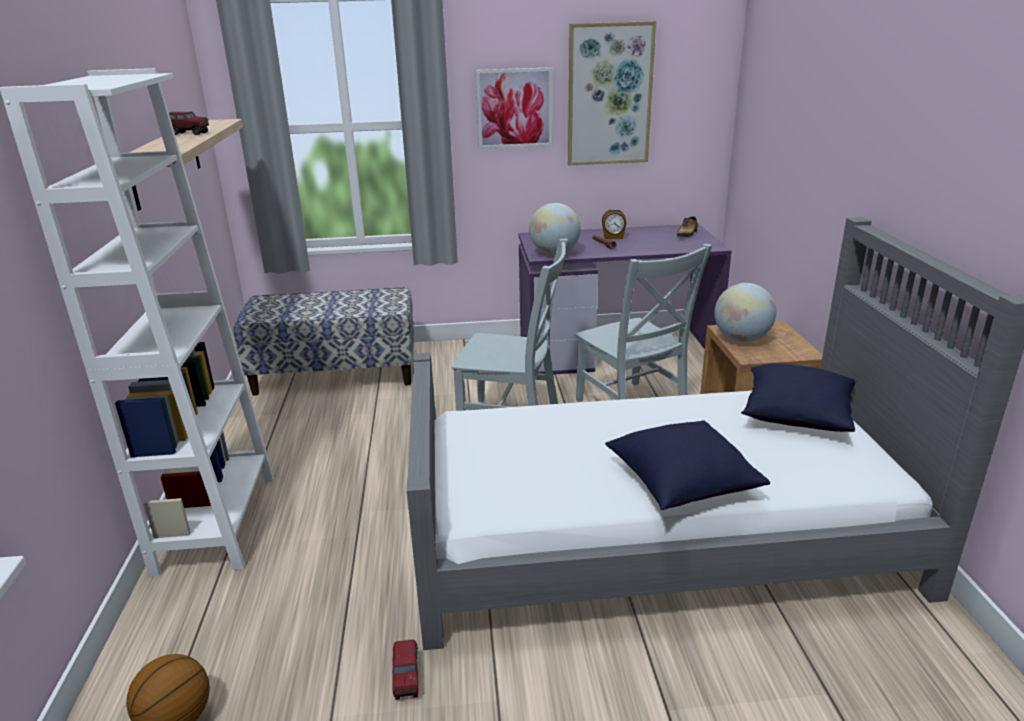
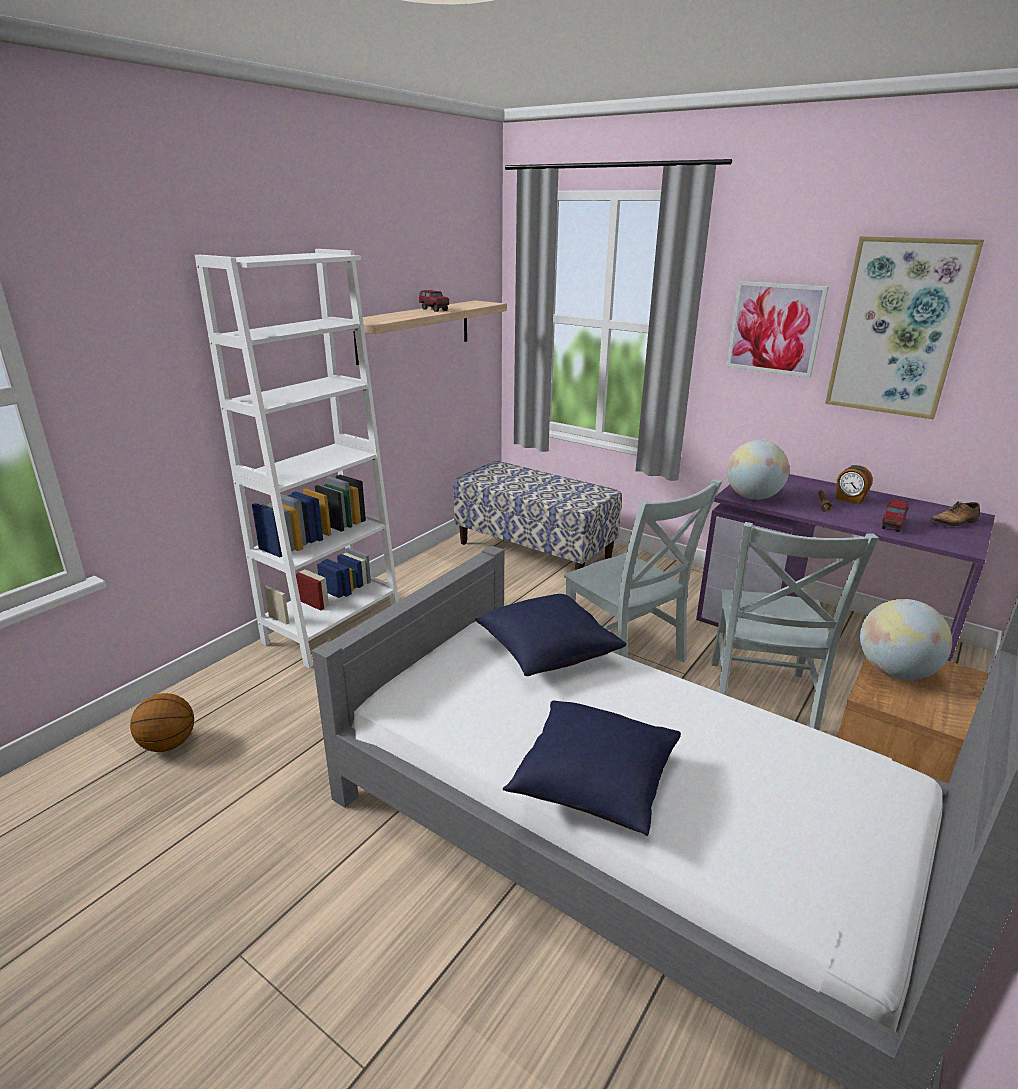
camera: 40 degrees right, 0 degrees up
(407, 680) = (296, 813): toy truck -> toy truck (892, 525)
(796, 416) = (838, 790): blue pillow -> blue pillow (547, 651)

